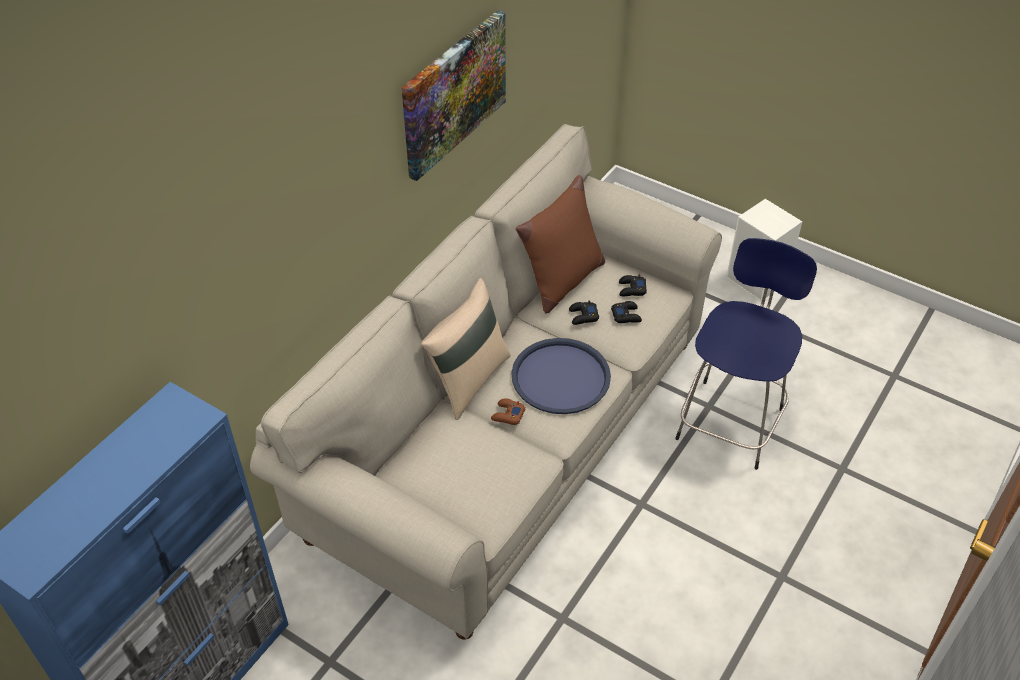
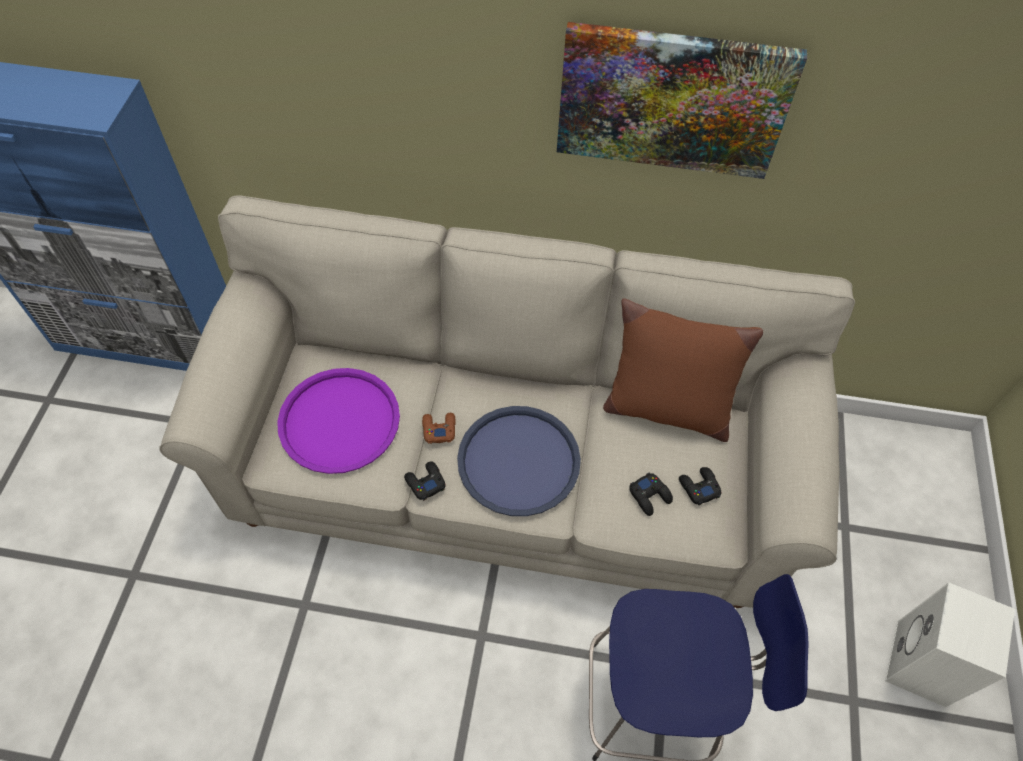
camera: 65 degrees right, 10 degrees up
(468, 380) = (471, 375): beige pillow -> none
(468, 473) = (339, 421): none -> purple tray
(583, 316) = (622, 449): black game controller -> black game controller (425, 482)

